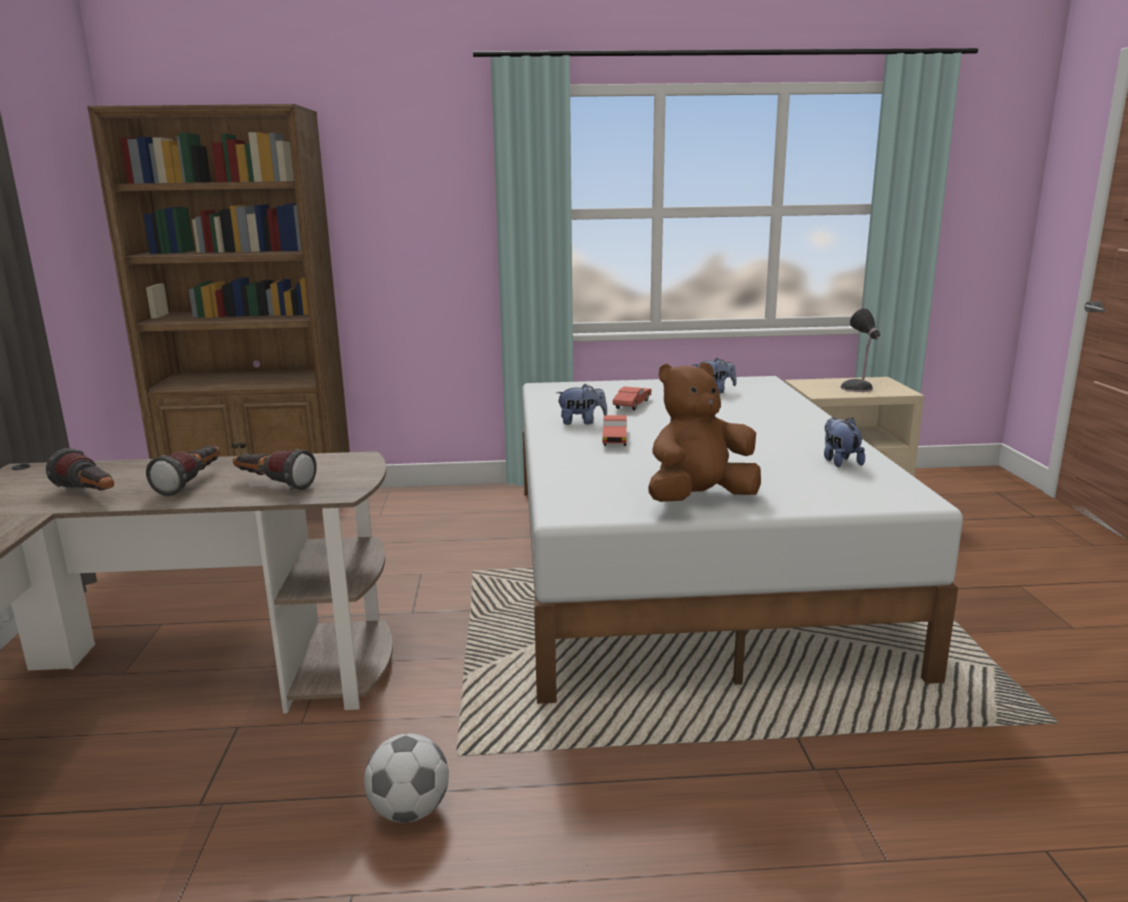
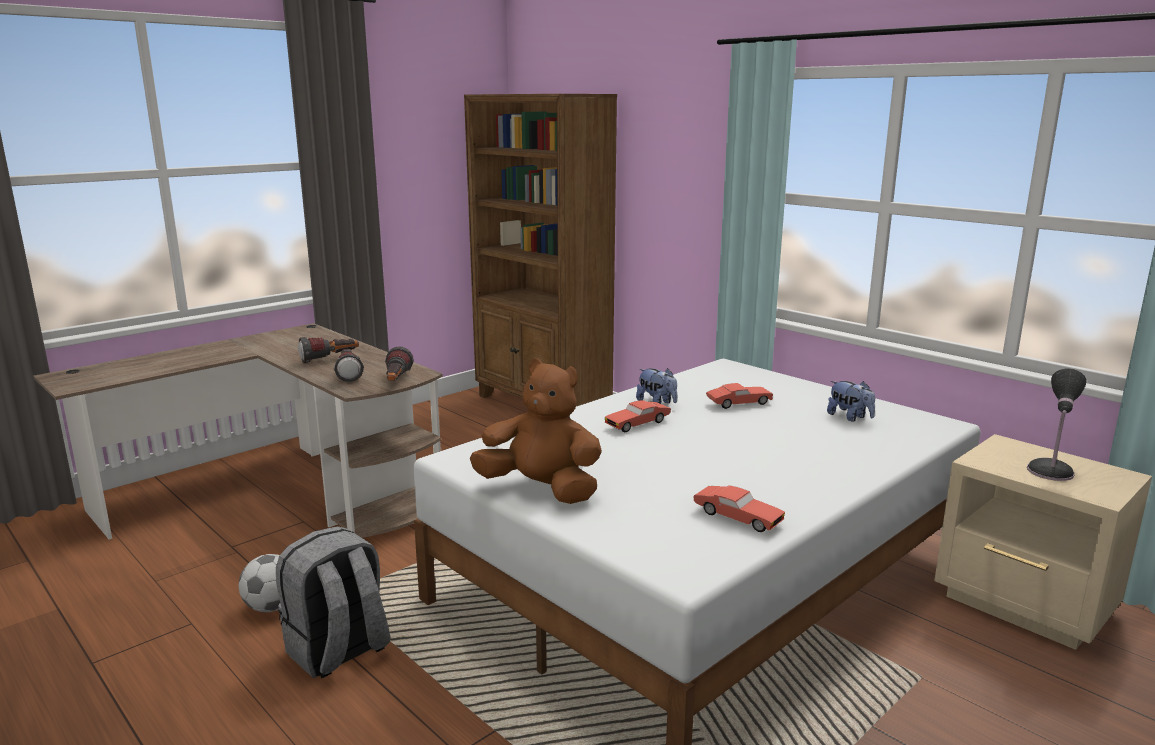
camera: 50 degrees right, 0 degrees up
(90, 494) = (289, 350): flashlight -> flashlight (396, 381)
(569, 788) = (338, 651): none -> grey backpack
(839, 461) = (737, 518): plush toy -> red toy car

